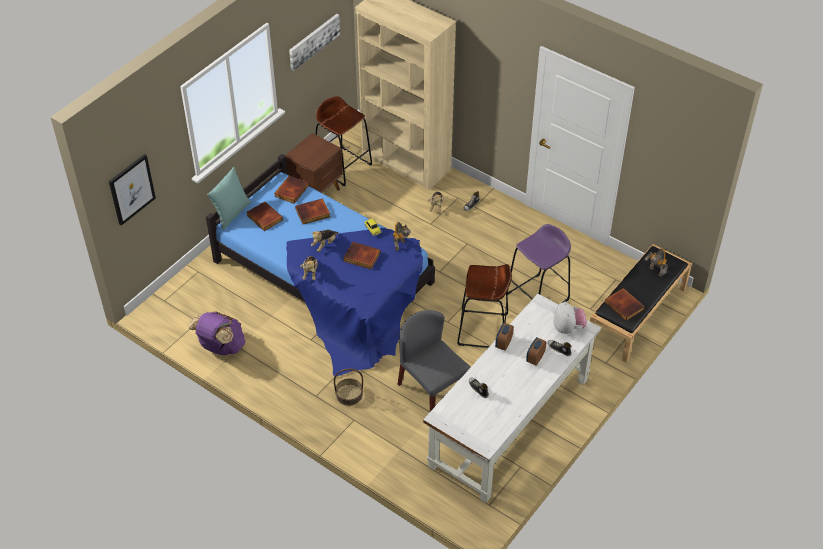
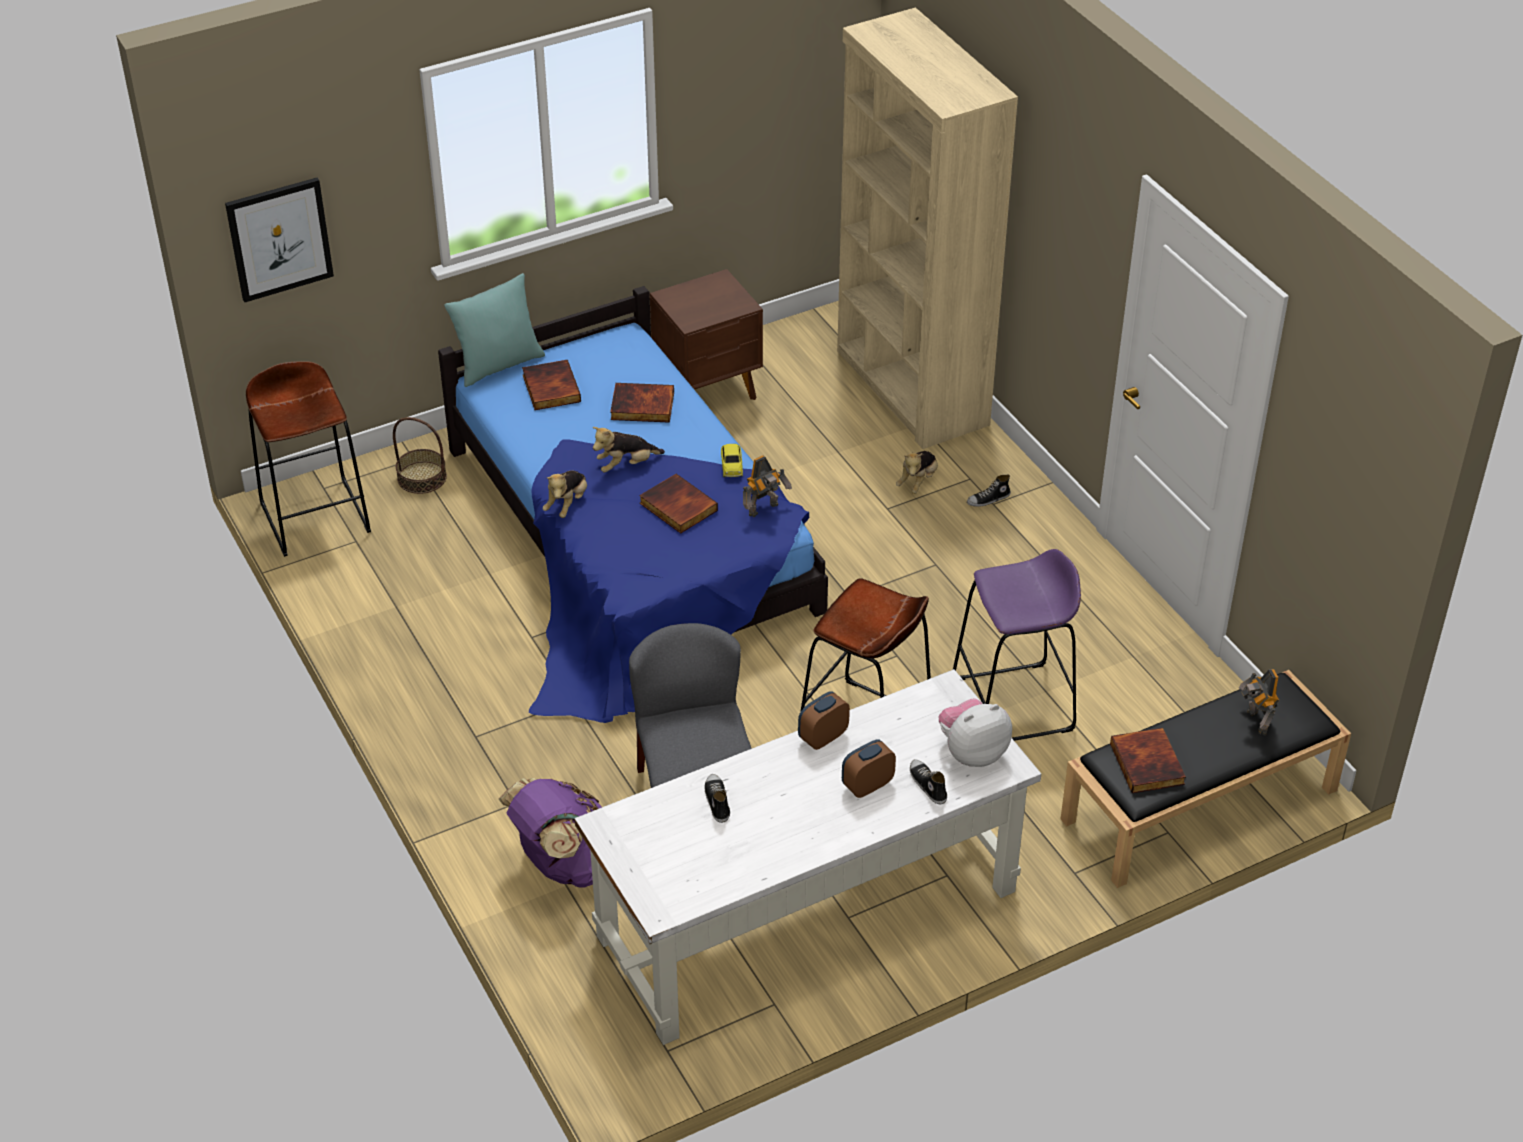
camera: 25 degrees right, 5 degrees down
(221, 347) = (366, 596): purple backpack -> purple backpack (565, 864)
(291, 190) = (629, 357): book -> none
(313, 41) = (766, 85): picture -> none
(343, 166) = (788, 361): brown stool -> brown stool (315, 517)
(349, 395) = (536, 756): basket -> basket (421, 478)
(568, 328) = (972, 753): plush toy -> plush toy turned 135 degrees counterclockwise

